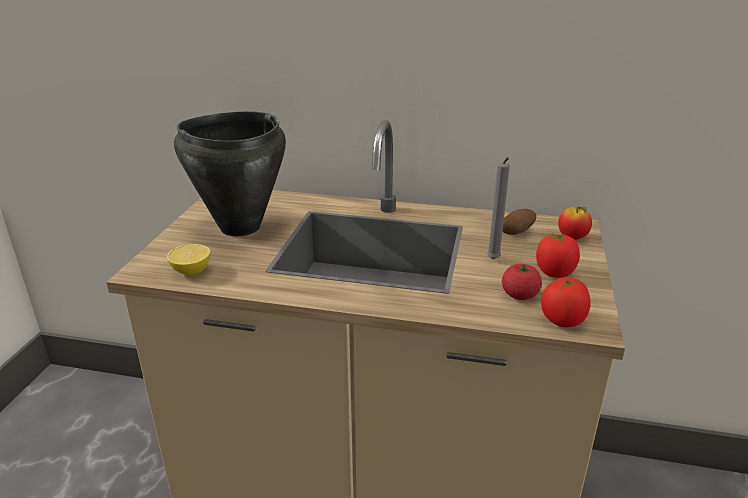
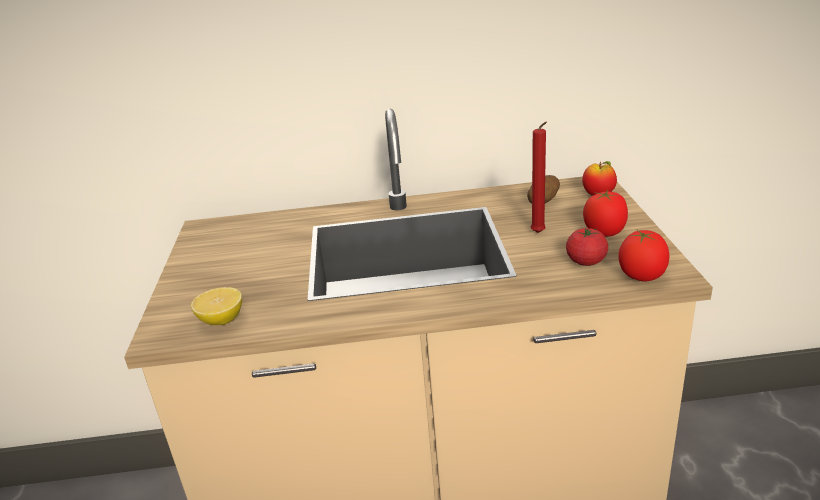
camera: 15 degrees left, 0 degrees up
(239, 227) = (246, 260): black cooking pot -> none
(493, 260) = (539, 234): grey candle -> red candle

